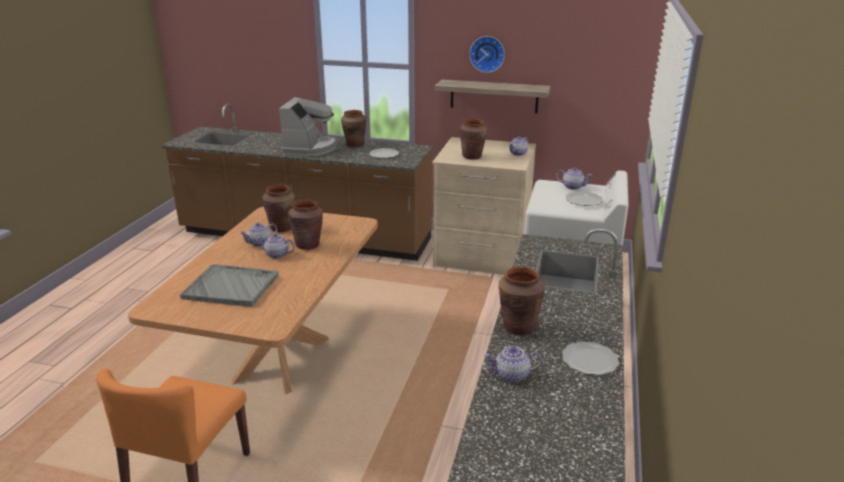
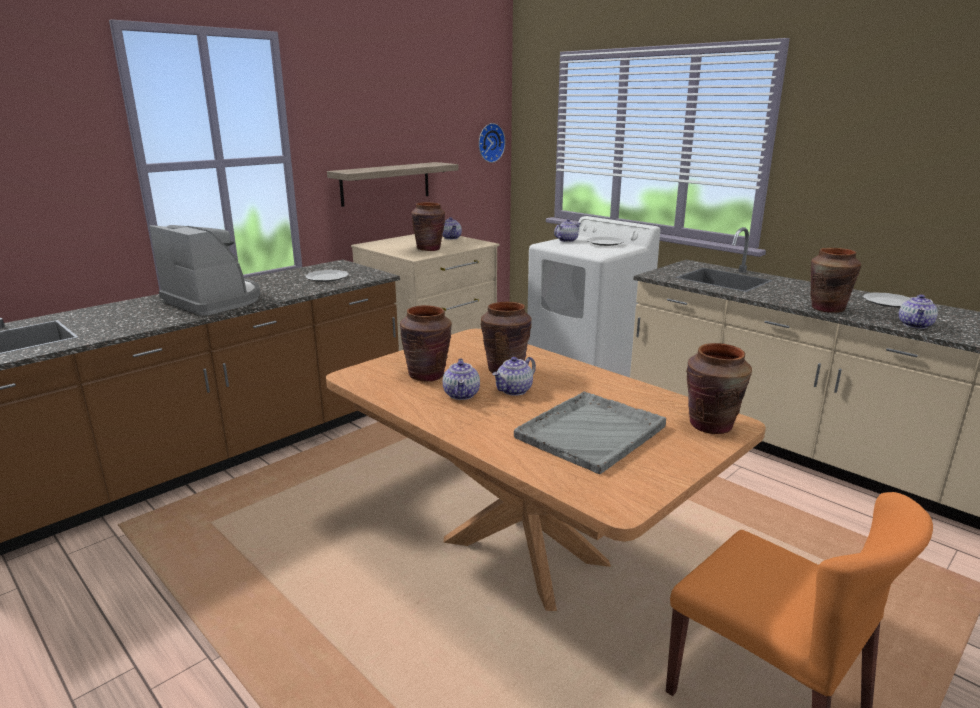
camera: 60 degrees left, 5 degrees down
(355, 145) = (259, 282): brown vase -> brown vase (711, 425)
(487, 54) = (374, 131): wall clock -> wall clock (489, 142)

